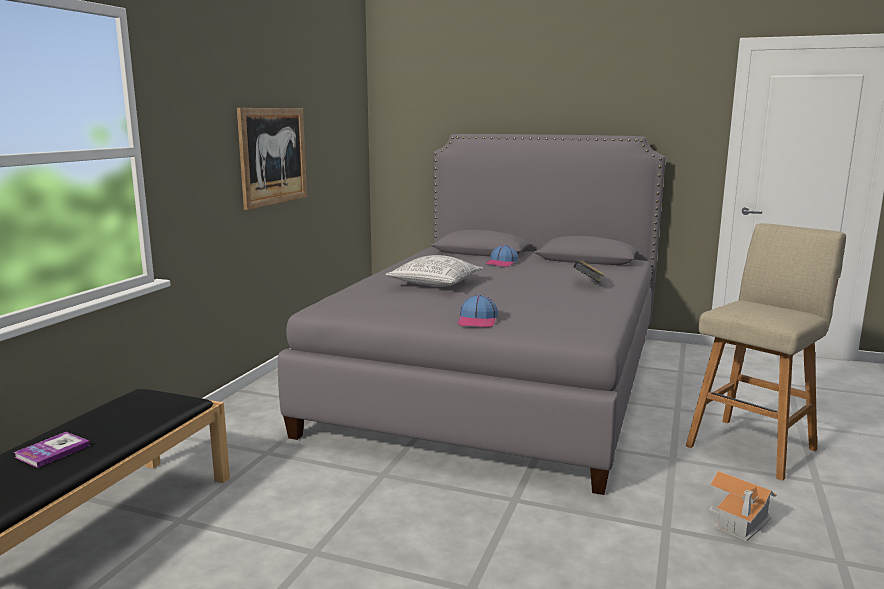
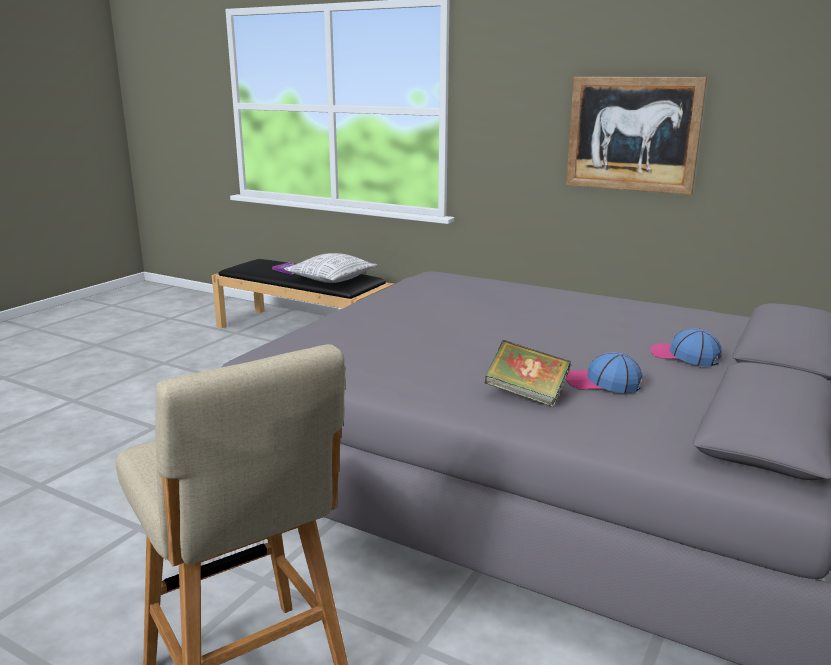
camera: 100 degrees right, 5 degrees up
(434, 284) = (524, 311): pillow -> pillow (331, 279)
(478, 320) = (357, 317): cap -> cap (602, 383)
(739, 520) = (106, 583): toy house -> none

